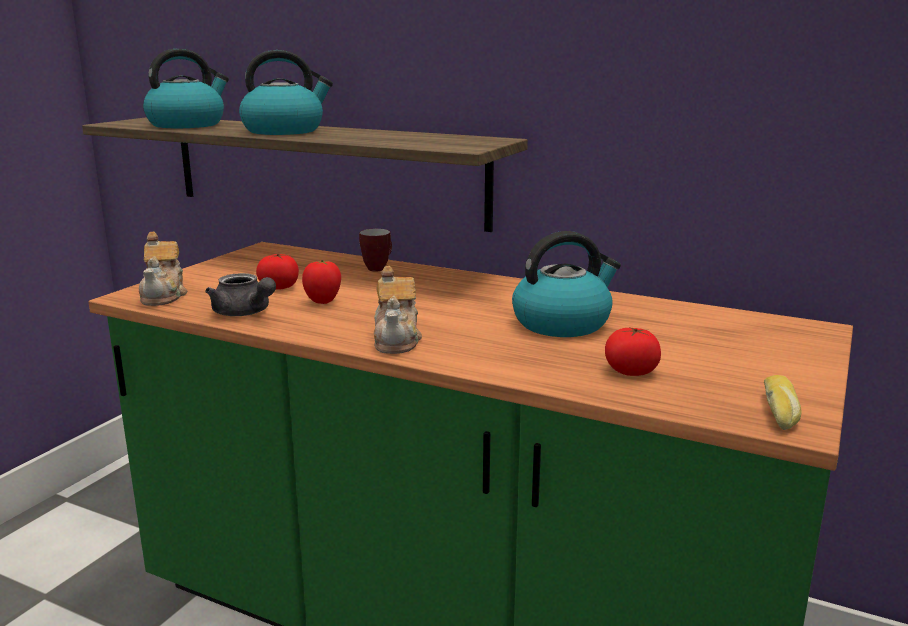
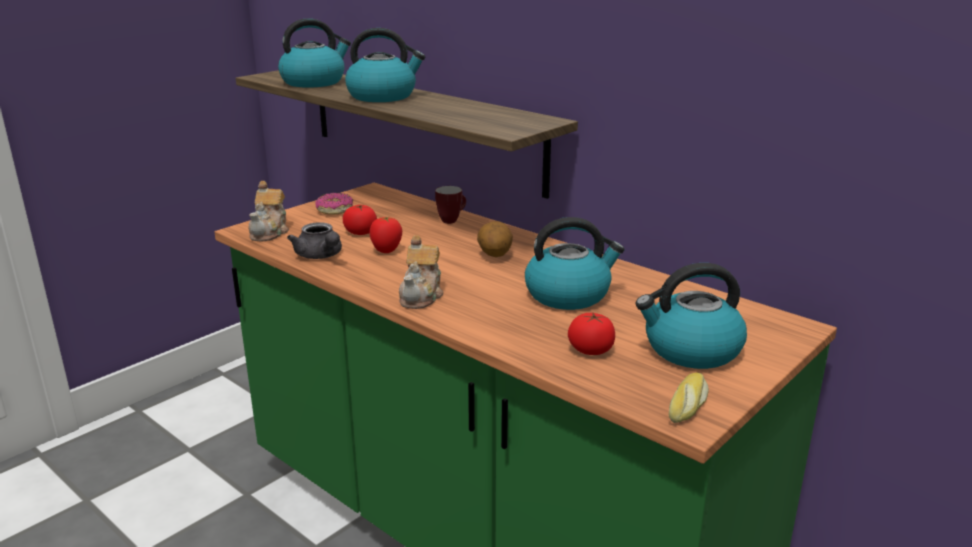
camera: 15 degrees right, 5 degrees up
(232, 269) = (334, 210): none -> donut
(451, 295) = (494, 255): none -> potato
(734, 360) = (691, 350): none -> kettle

